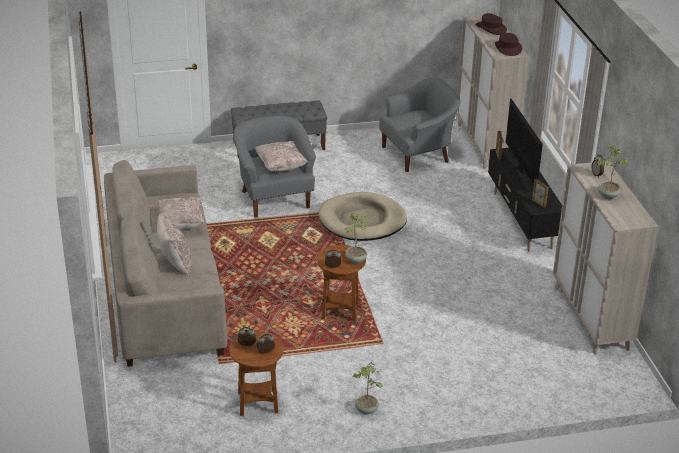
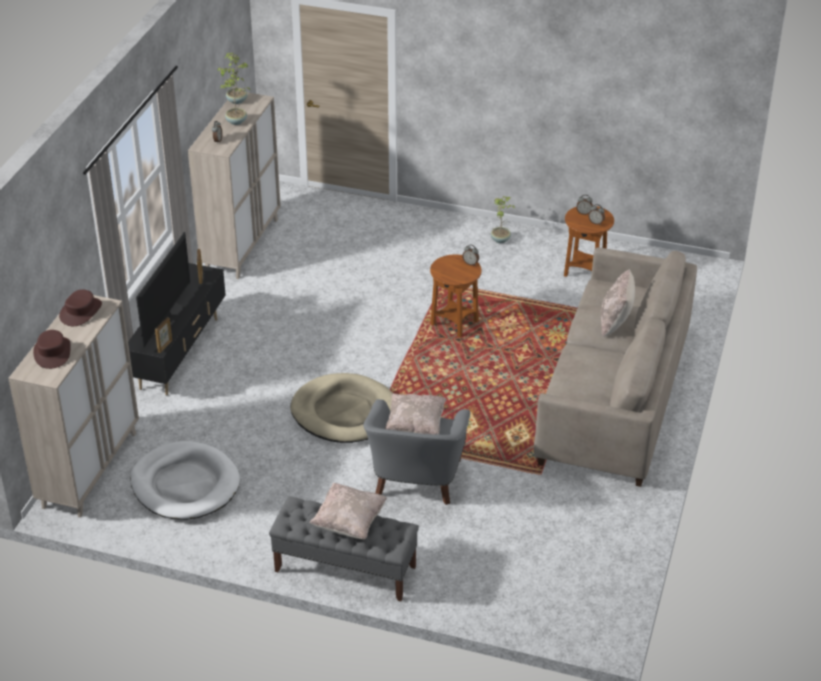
camera: 150 degrees left, 5 degrees up
(180, 223) = (585, 367): beige pillow -> beige pillow (349, 522)
(356, 260) = (443, 263): potted plant -> potted plant (236, 101)
(418, 154) = (185, 485): grey armchair -> white dog bed

